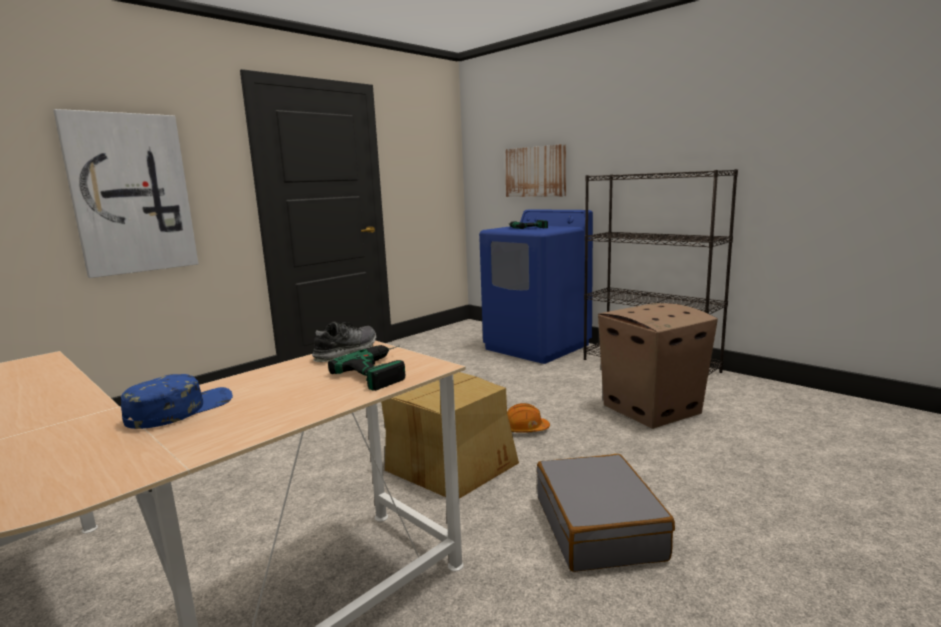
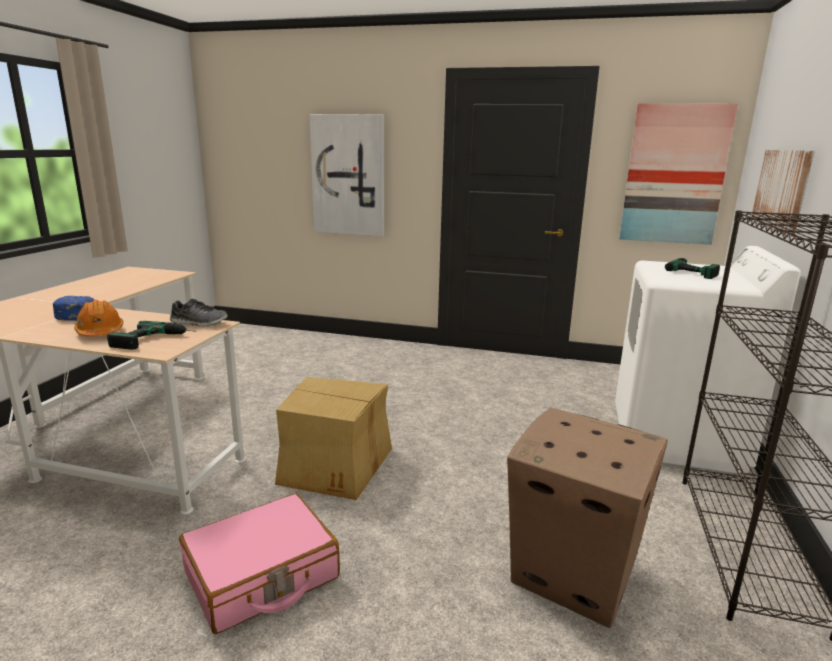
camera: 60 degrees right, 5 degrees up
(431, 173) = (674, 175): none -> picture
(524, 429) = (431, 486): orange hard hat -> orange hard hat (100, 332)
(537, 347) = (676, 438): blue washing machine -> white washing machine
(599, 527) = (262, 576): grey suitcase -> pink suitcase

